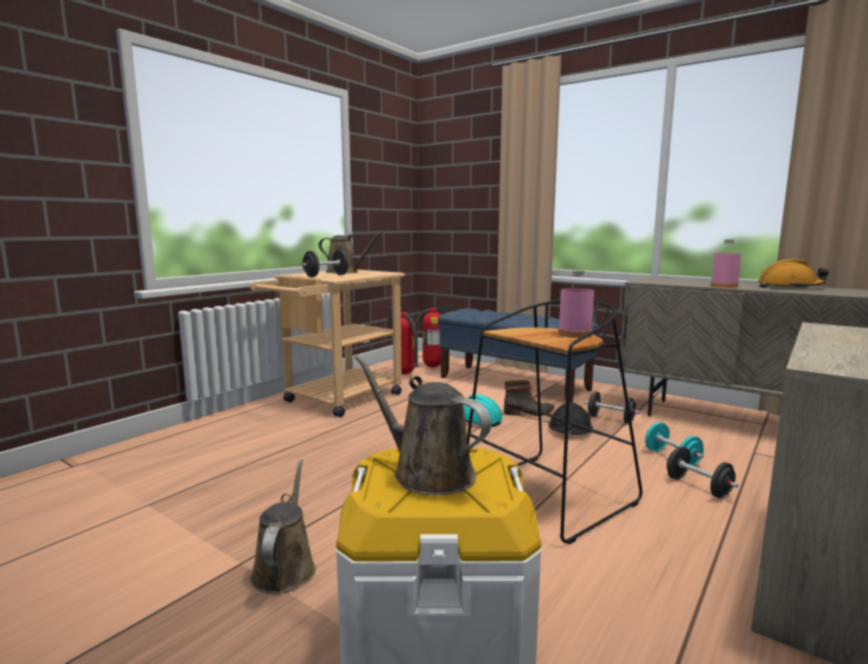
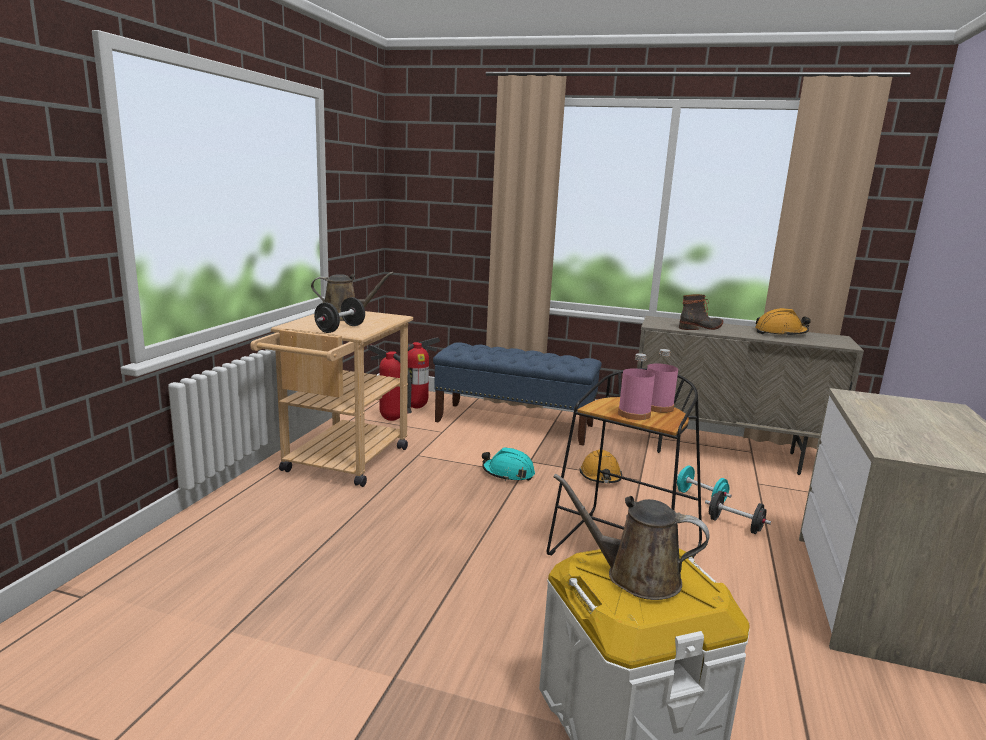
camera: 20 degrees left, 5 degrees up
(285, 568) = (443, 673): brown watering can -> none
(529, 412) = (551, 460): boot -> boot (701, 328)
(570, 430) = (600, 476): black hard hat -> orange hard hat
(610, 419) = (628, 460): black dumbbell -> none
(724, 286) = (730, 333): pink bottle -> pink bottle (634, 414)

